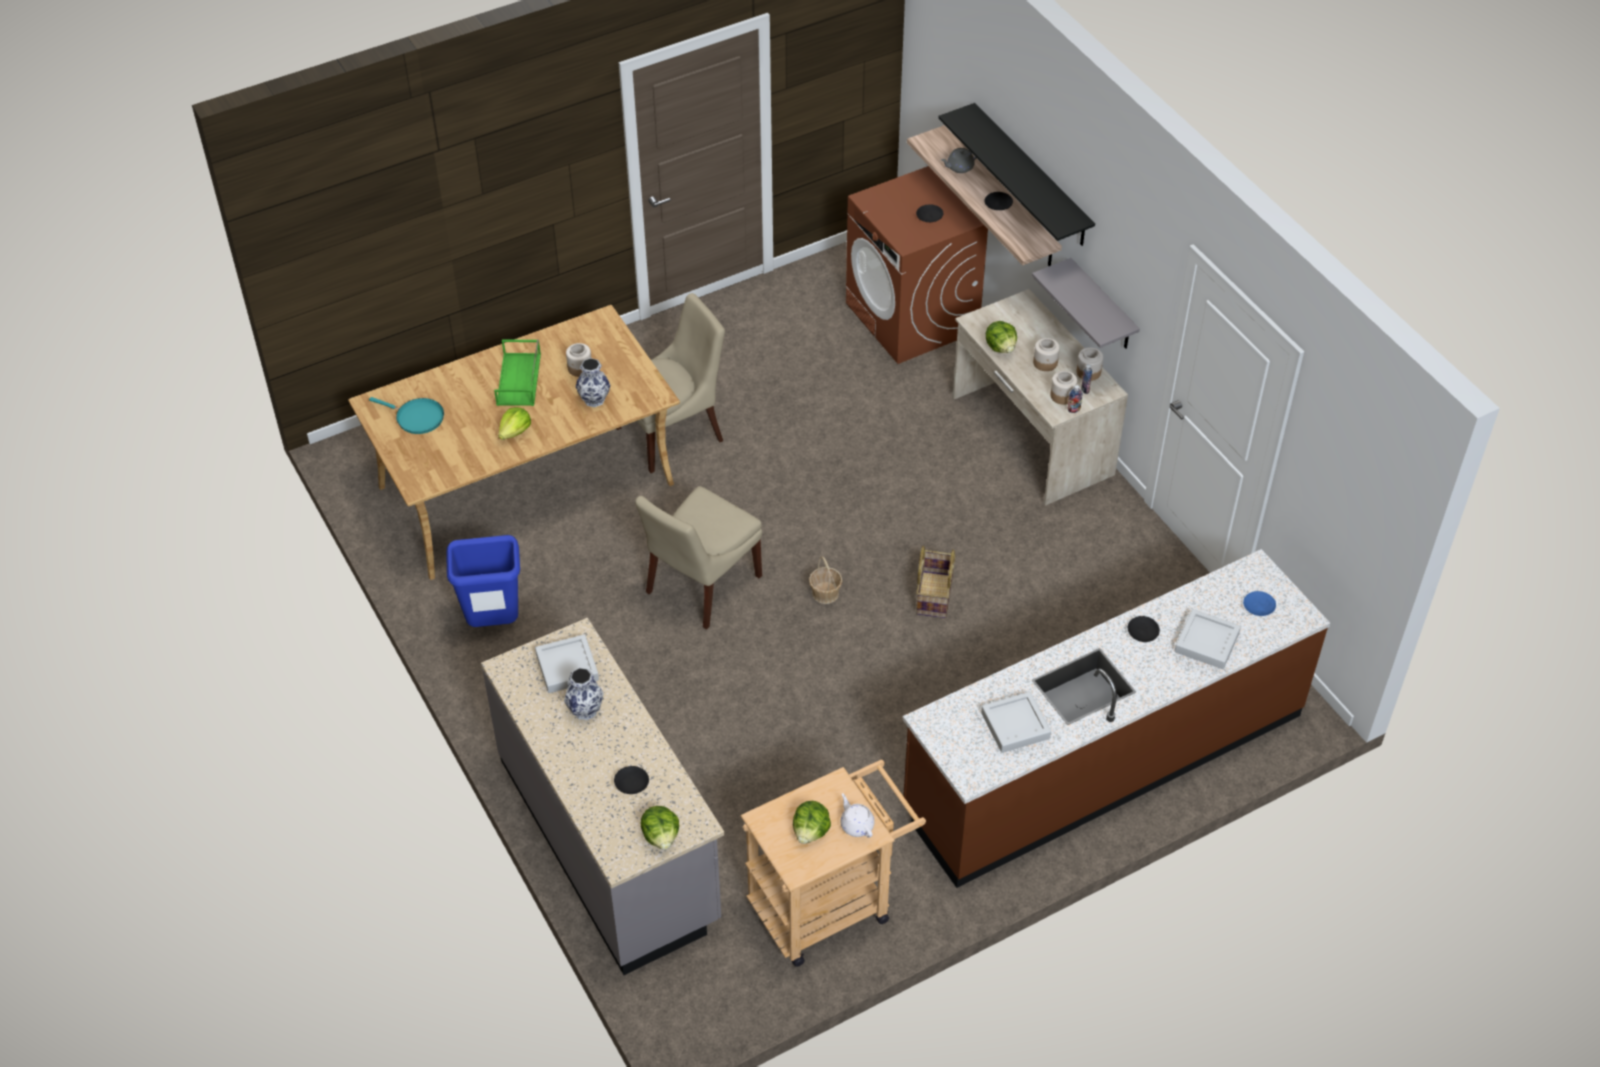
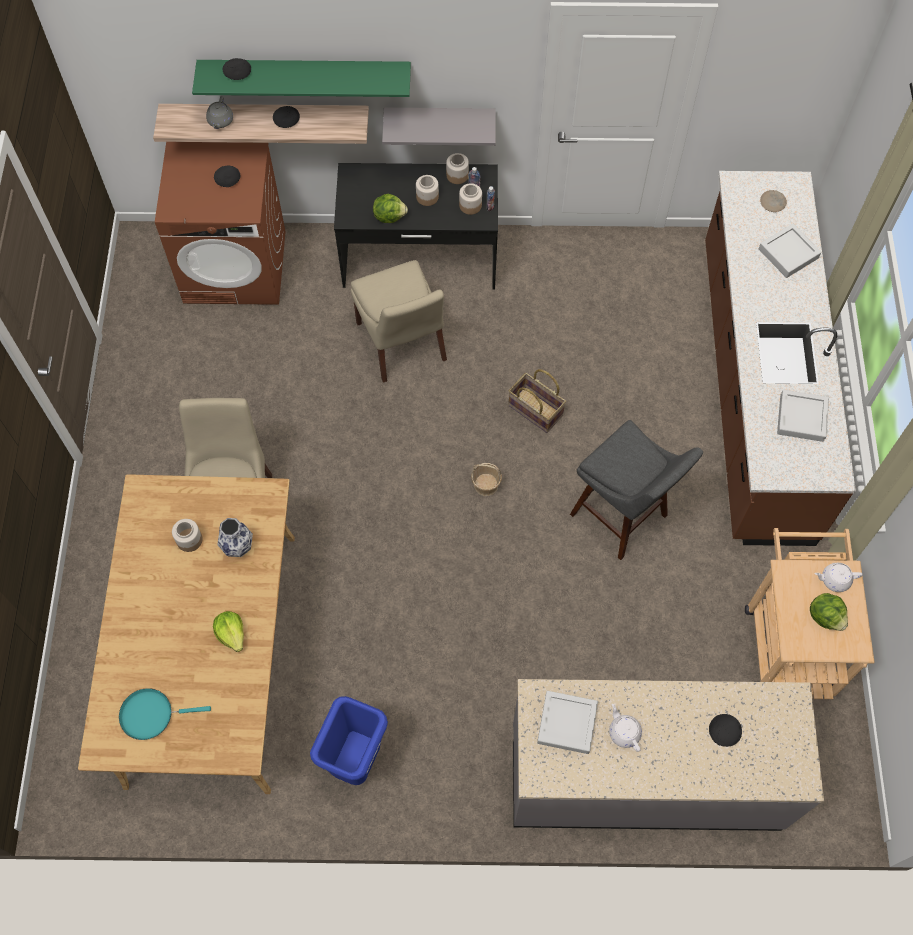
camera: 60 degrees left, 15 degrees up
(417, 417) = (151, 715): turquoise frying pan -> turquoise frying pan turned 150 degrees counterclockwise
(519, 380) = (167, 599): green tray -> none
(584, 710) = (624, 732): vase -> white teapot
(661, 836) = (793, 735): lettuce -> none
(701, 587) = (421, 573): beige chair -> beige chair (402, 344)
(867, 712) = (622, 518): none -> grey stool
(1030, 436) = (419, 259): beige desk -> black desk
(1031, 176) = (305, 74): black shelf -> green shelf
(1143, 631) = (756, 286): black plate -> black plate (237, 72)
(1259, 606) = (772, 203): blue plate -> beige plate

